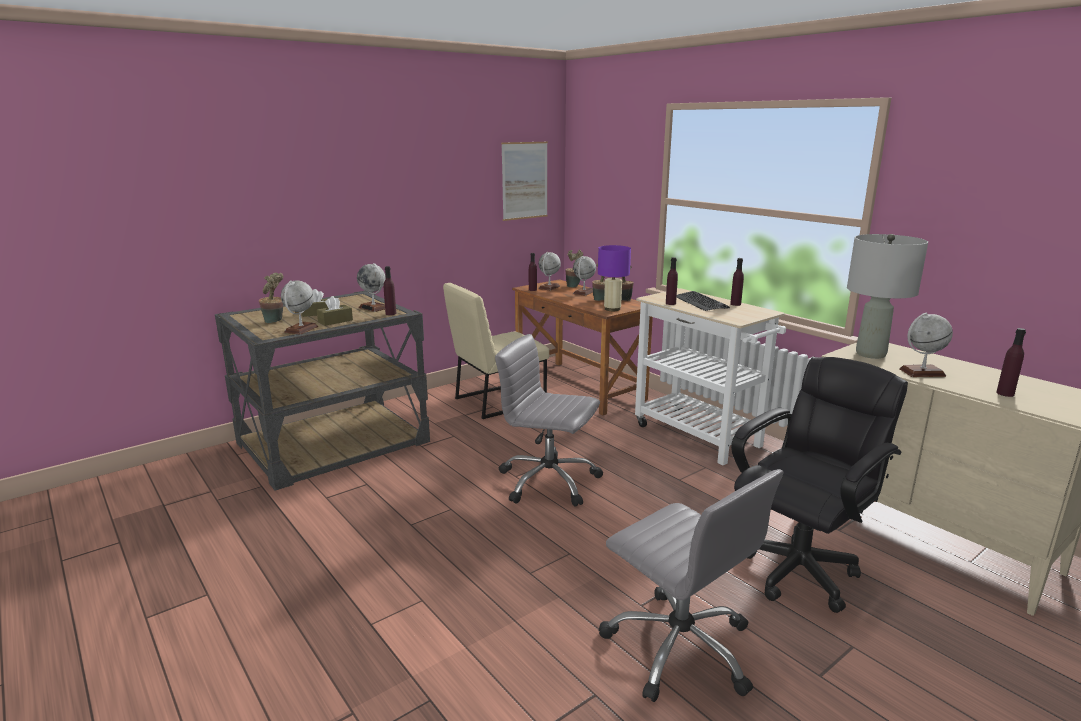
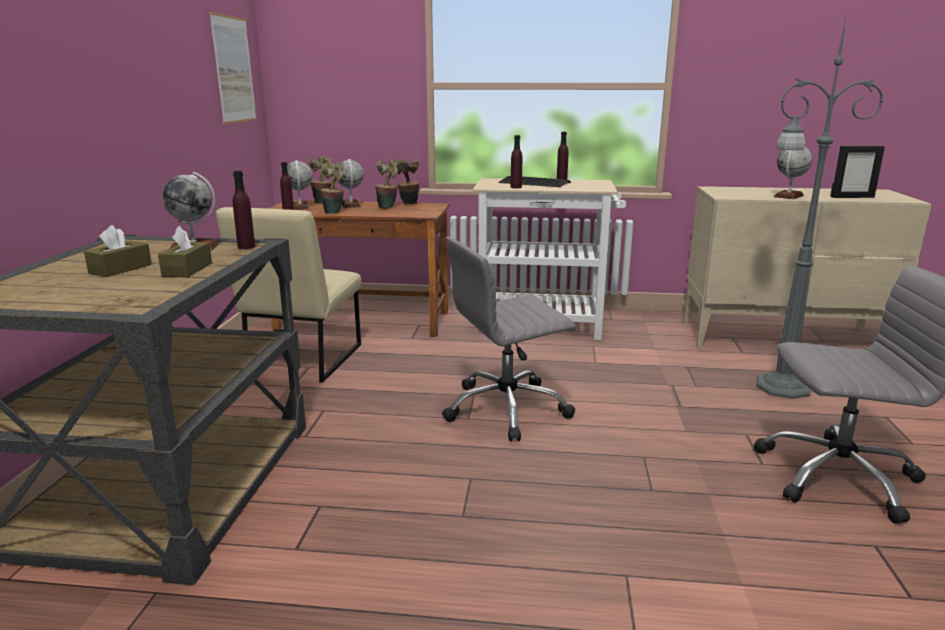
camera: 45 degrees left, 0 degrees up
(275, 321) = (74, 292): potted plant -> potted plant (334, 212)
(301, 329) = (167, 288): globe -> none
(612, 309) = (423, 212): purple table lamp -> none
(801, 570) = (779, 387): black office chair -> grey floor lamp
(870, 354) = (732, 193): grey table lamp -> none
(1005, 393) = (852, 197): purple bottle -> picture frame

